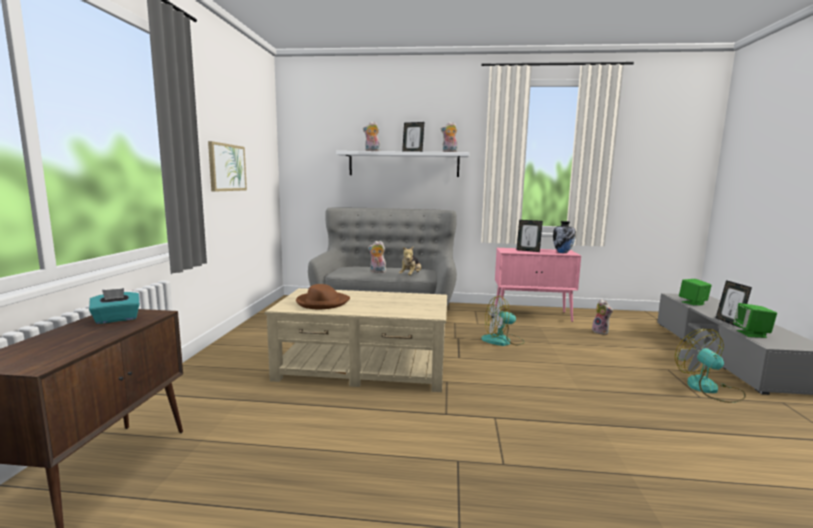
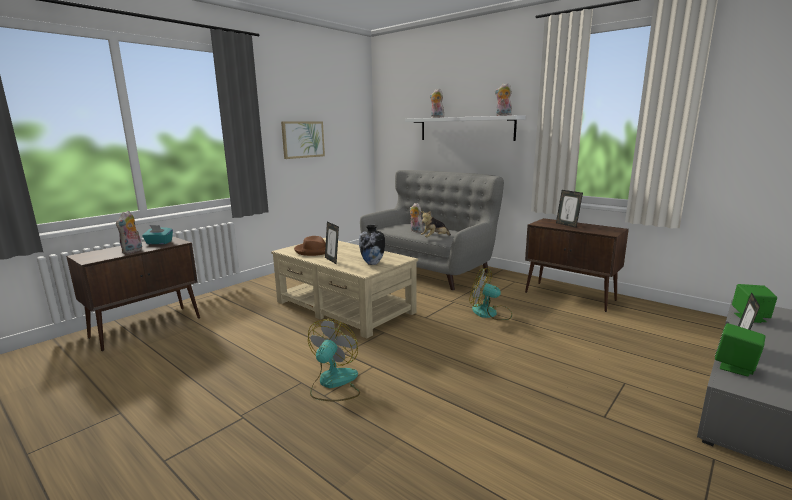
camera: 35 degrees right, 5 degrees up
(412, 152) = (471, 116): picture frame -> picture frame (332, 260)
(532, 315) = (570, 296): pink cabinet -> brown cabinet
(563, 252) = (604, 231): vase -> vase (372, 263)
(601, 332) = (620, 329): plush toy -> plush toy (133, 251)
(709, 389) = (635, 415): fan -> fan (333, 383)

